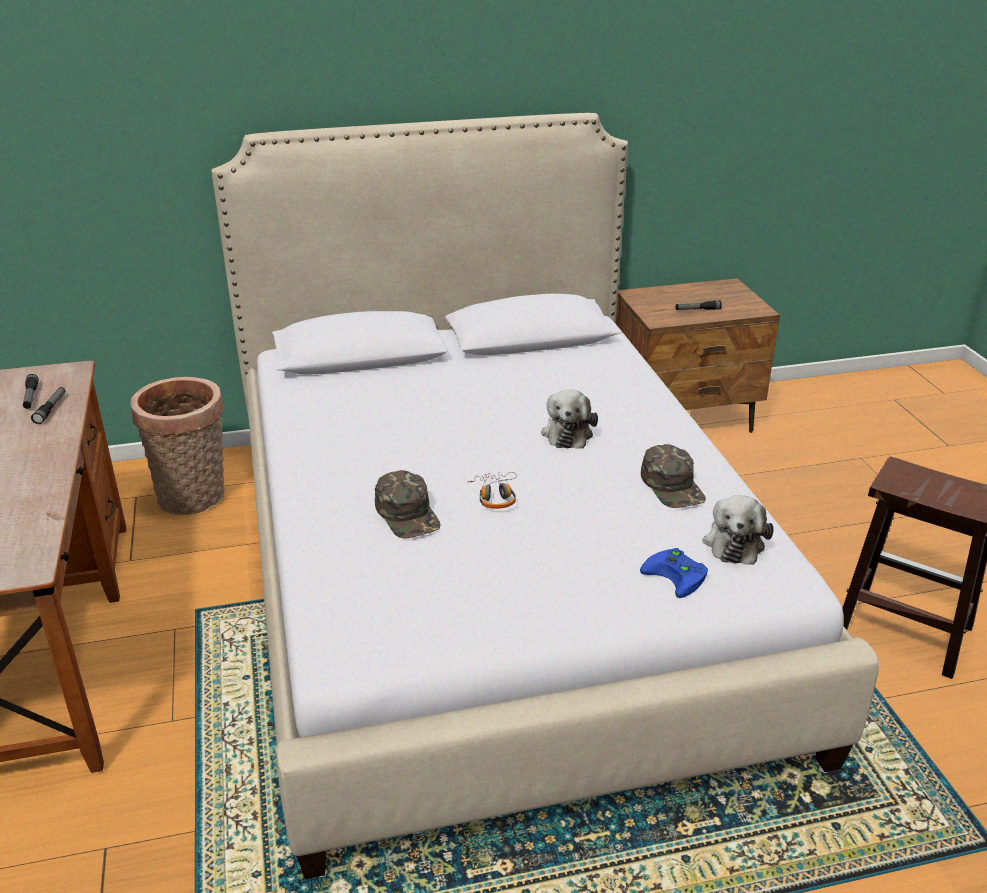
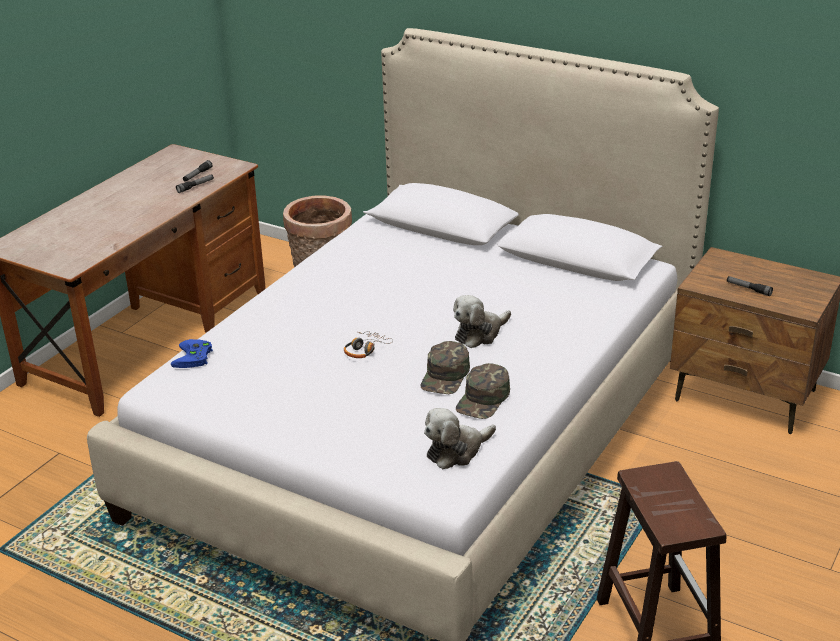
camera: 45 degrees right, 0 degrees up
(408, 514) = (300, 334): green cap -> green cap (446, 376)
(678, 576) = (385, 449): blue game controller -> blue game controller (194, 357)

